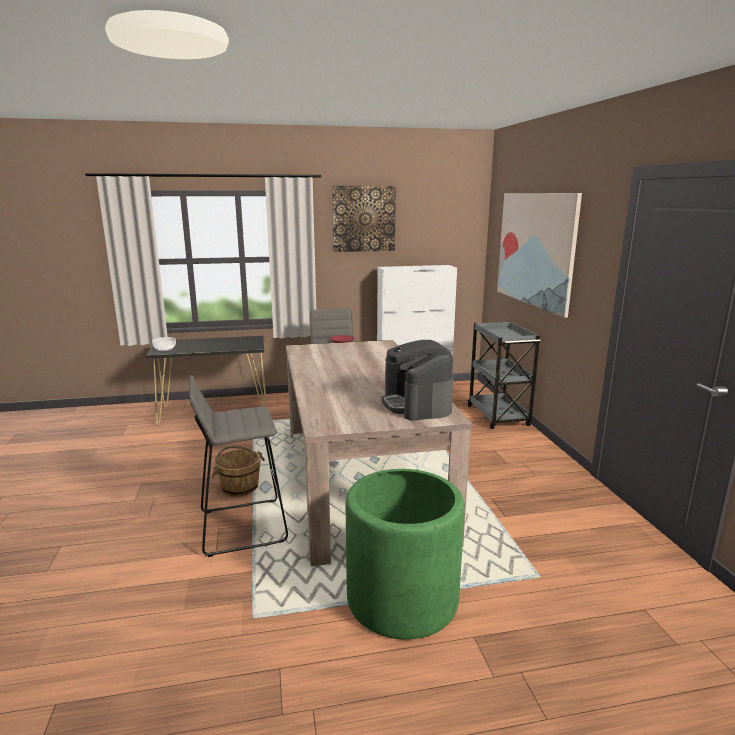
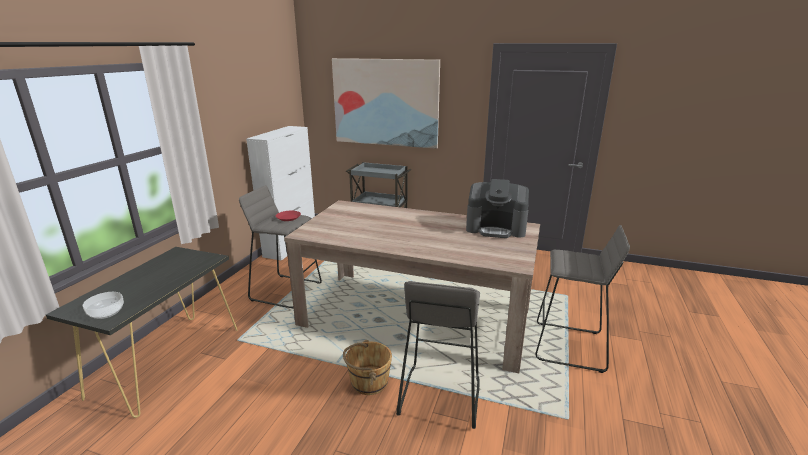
camera: 60 degrees left, 5 degrees up
(363, 219) = (226, 90): picture -> none
(402, 599) = (569, 346): green planter -> grey stool

